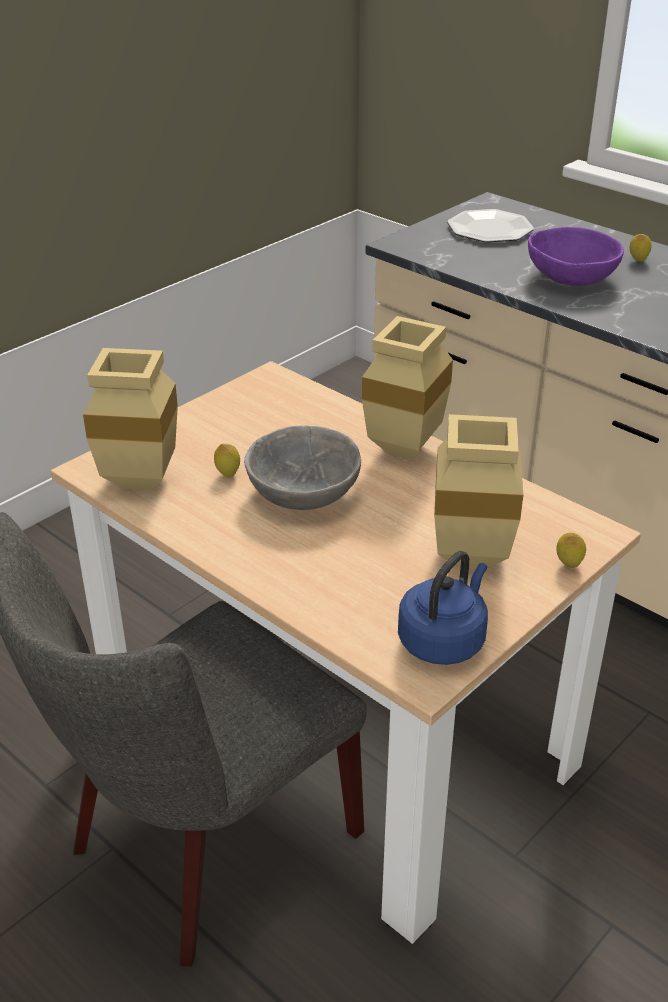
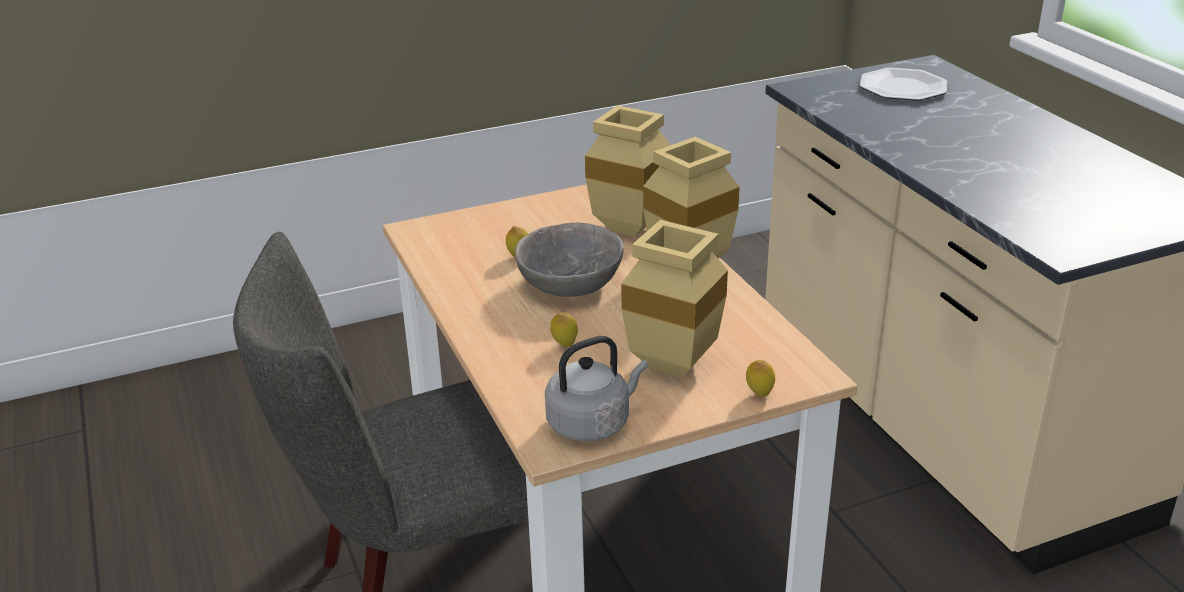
camera: 25 degrees right, 5 degrees down
(135, 483) = (439, 248): beige vase -> beige vase (624, 230)
(443, 640) = (592, 423): blue kettle -> grey kettle
(570, 277) = (945, 141): purple bowl -> none
(638, 261) = (1034, 137): lemon -> lemon (564, 345)

